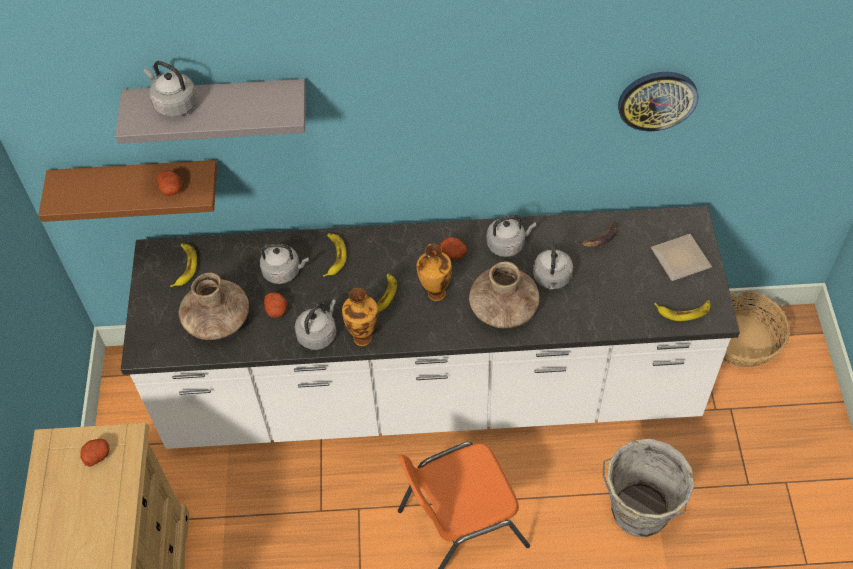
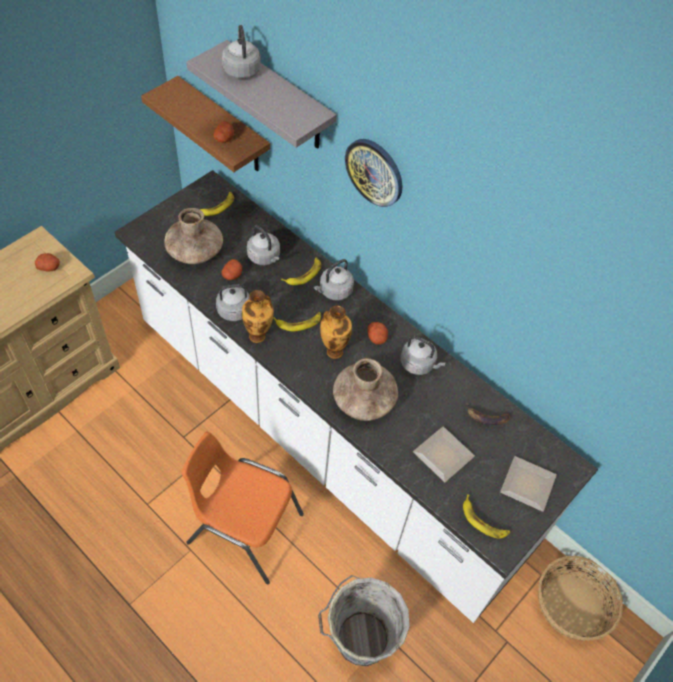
camera: 40 degrees right, 0 degrees up
(552, 279) = (419, 412): grey kettle -> grey kettle (334, 291)
(603, 292) = (443, 453): none -> plate
(657, 100) = (590, 337): wall clock -> wall clock (374, 172)

